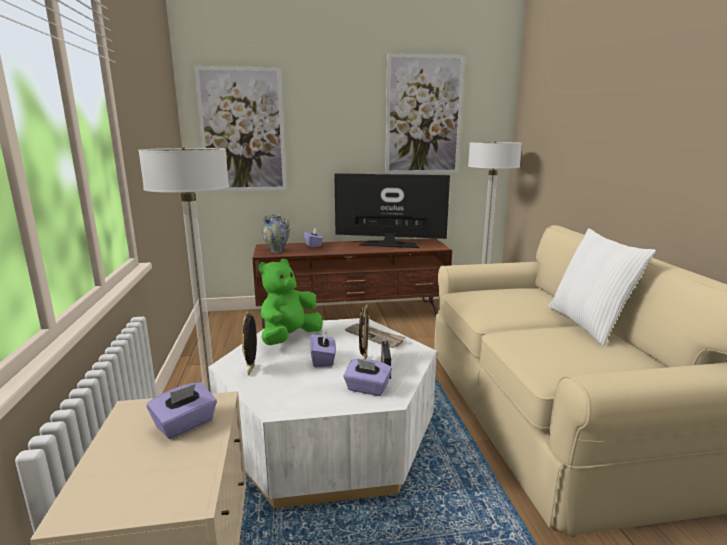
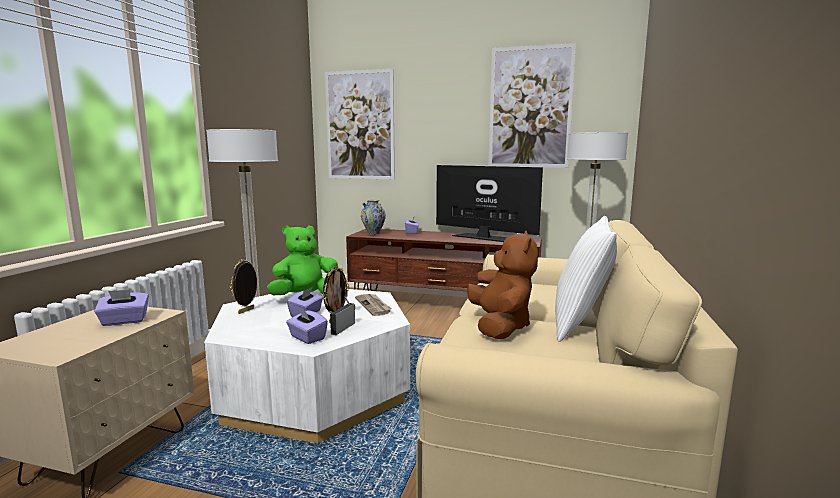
camera: 25 degrees right, 5 degrees down
(542, 340) = (500, 326): none -> brown plush toy

